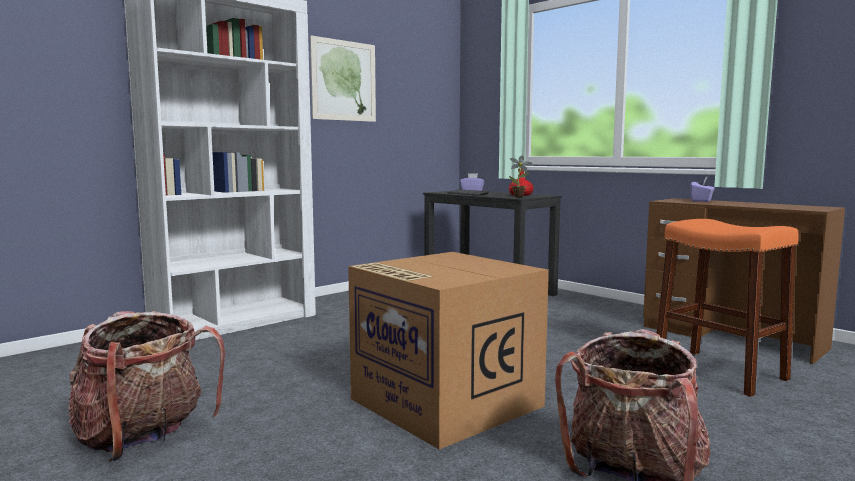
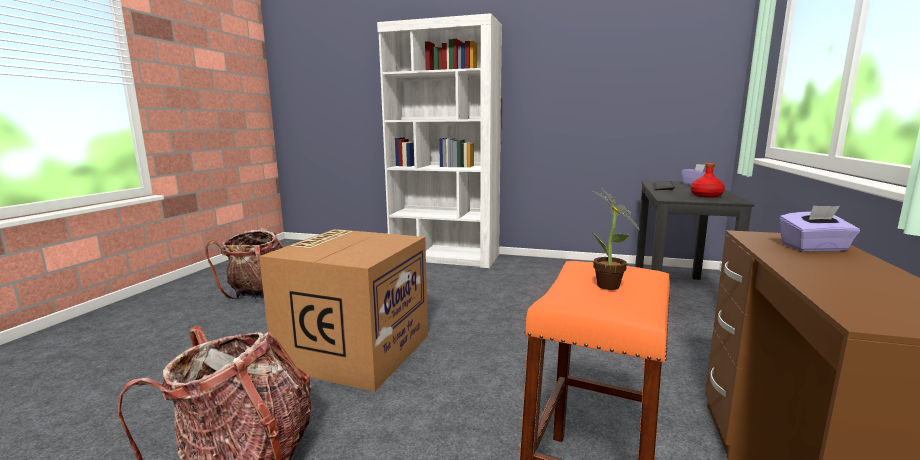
camera: 60 degrees right, 5 degrees up
(344, 80) = (572, 72): picture -> none
(520, 197) = (681, 198): potted plant -> potted plant (609, 287)

